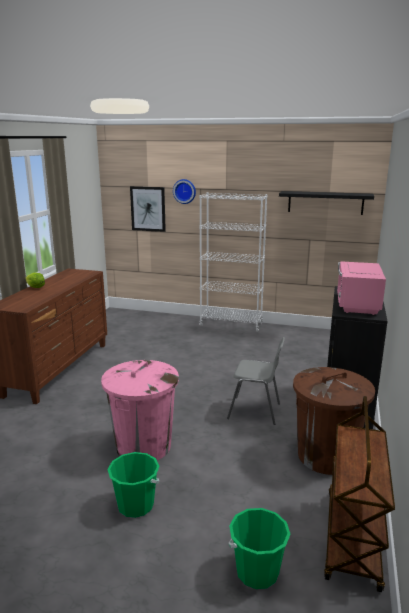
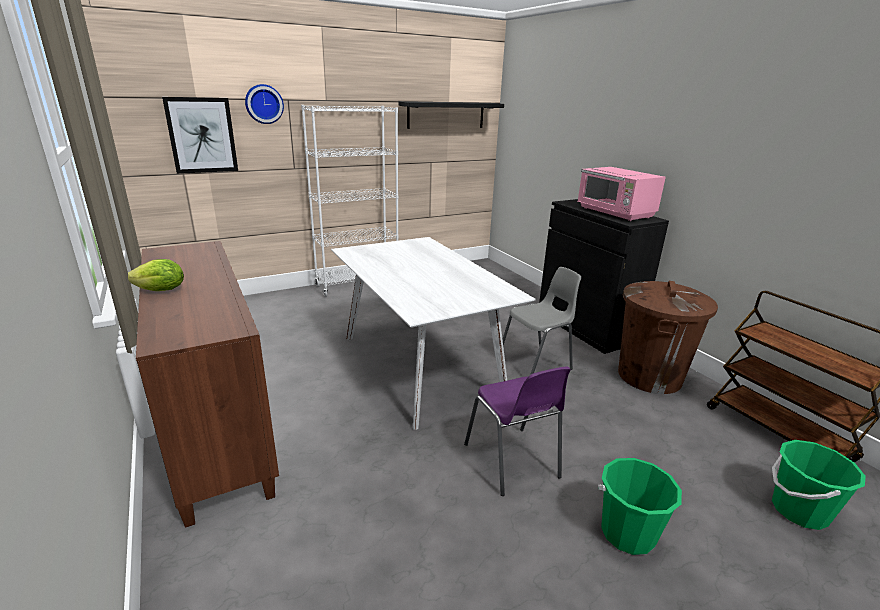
camera: 45 degrees left, 5 degrees up
(143, 446) = (512, 462): pink trash can -> purple chair
(183, 381) = (418, 366): none -> white dining table

